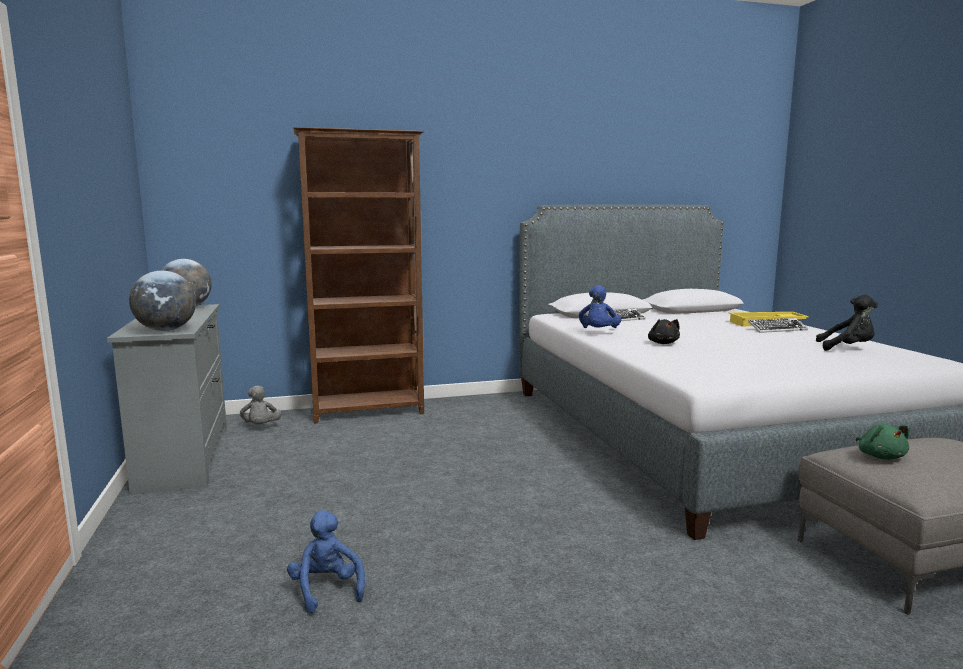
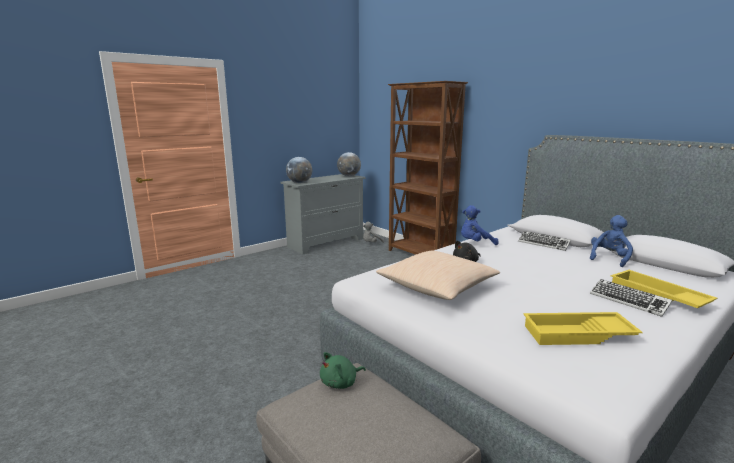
camera: 65 degrees right, 5 degrees up
(326, 589) = (233, 296): blue plush toy -> blue plush toy (609, 258)
(738, 359) = (437, 286): none -> beige pillow
(847, 348) = (578, 335): black plush toy -> yellow tray

